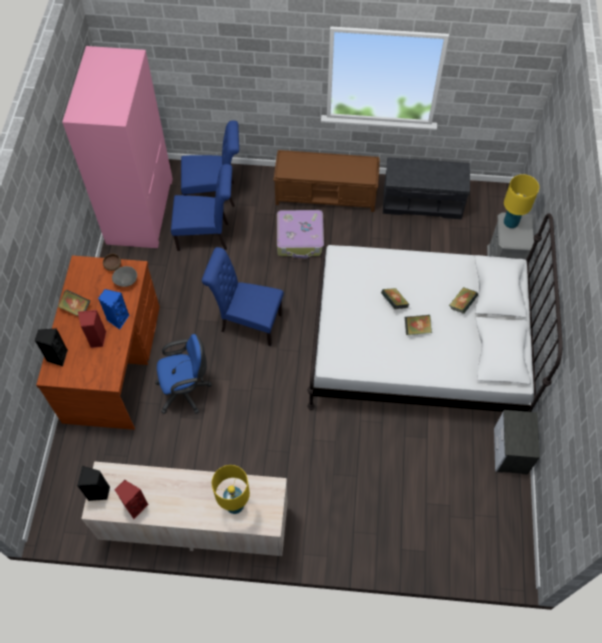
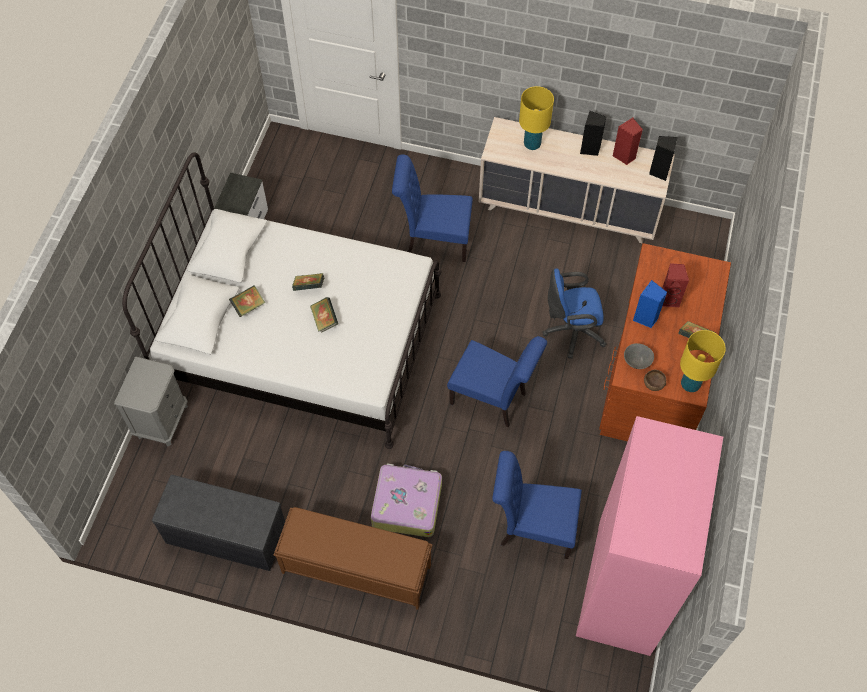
camera: 170 degrees left, 0 degrees up
(57, 357) = (711, 287): black speaker -> black speaker (590, 149)
(214, 195) = (515, 596): blue chair -> blue chair (433, 241)
(510, 223) = (146, 394): yellow table lamp -> yellow table lamp (690, 384)

